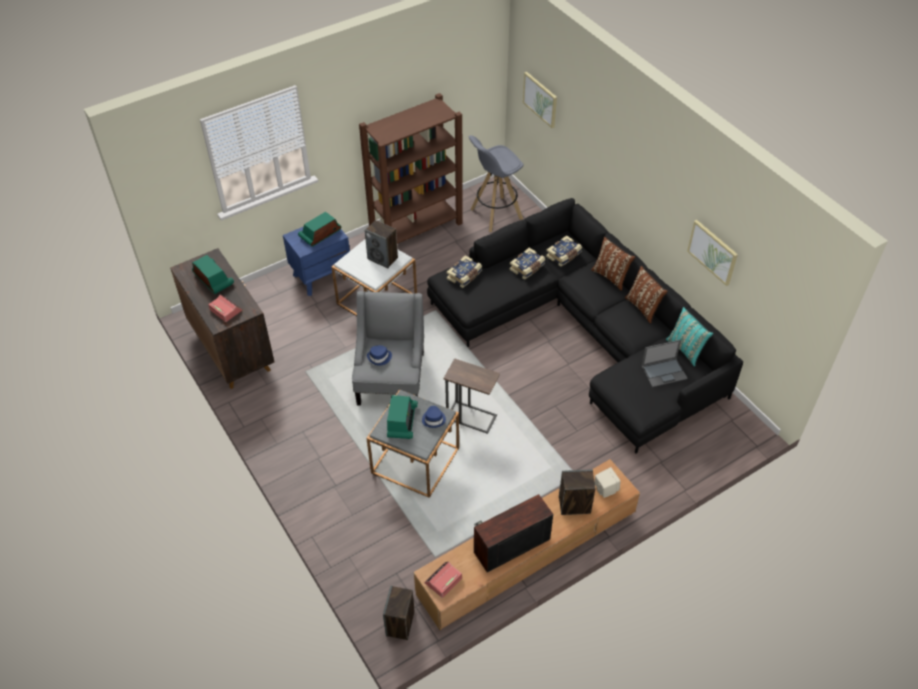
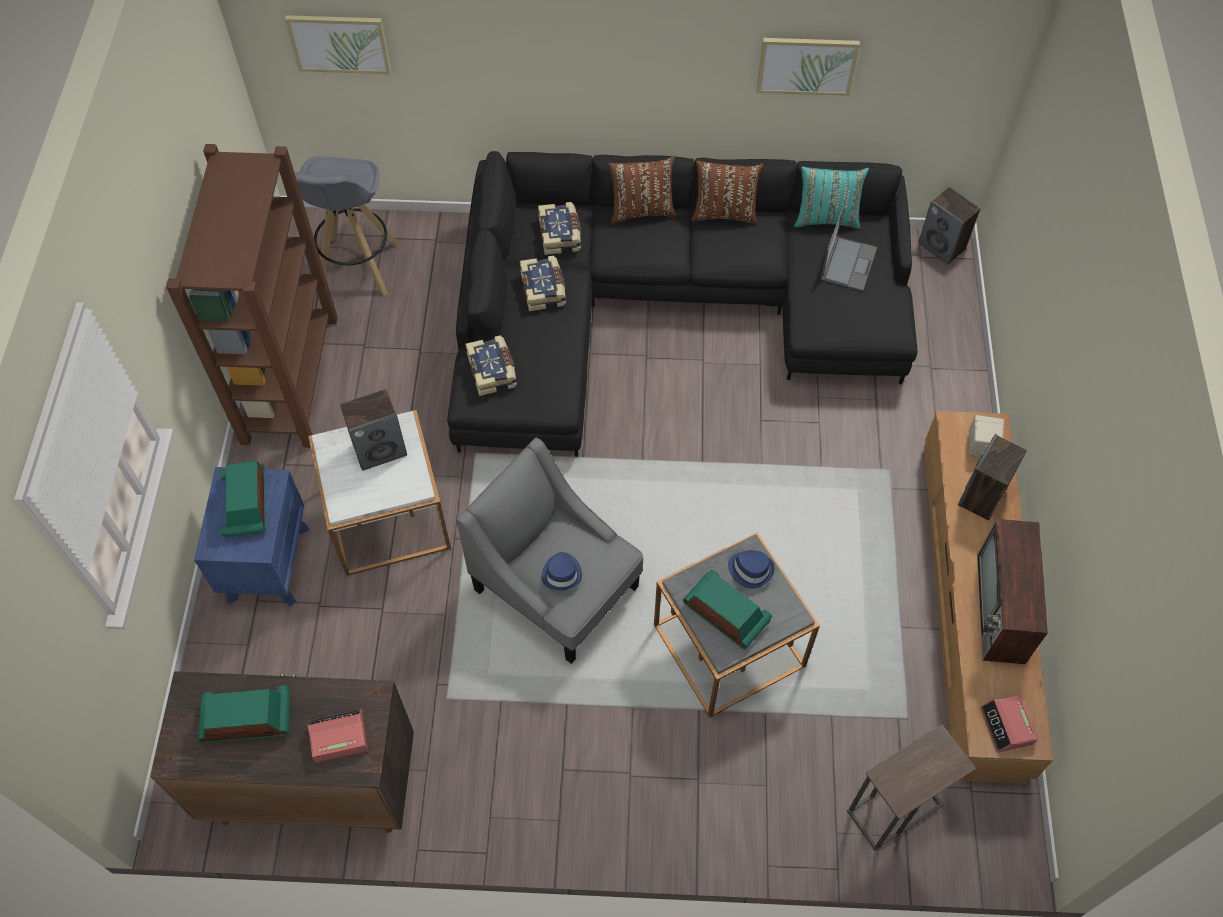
camera: 55 degrees left, 10 degrees up
(400, 624) = (987, 828): speaker -> speaker (942, 246)
(470, 417) = (705, 531): brown side table -> brown side table (894, 809)

